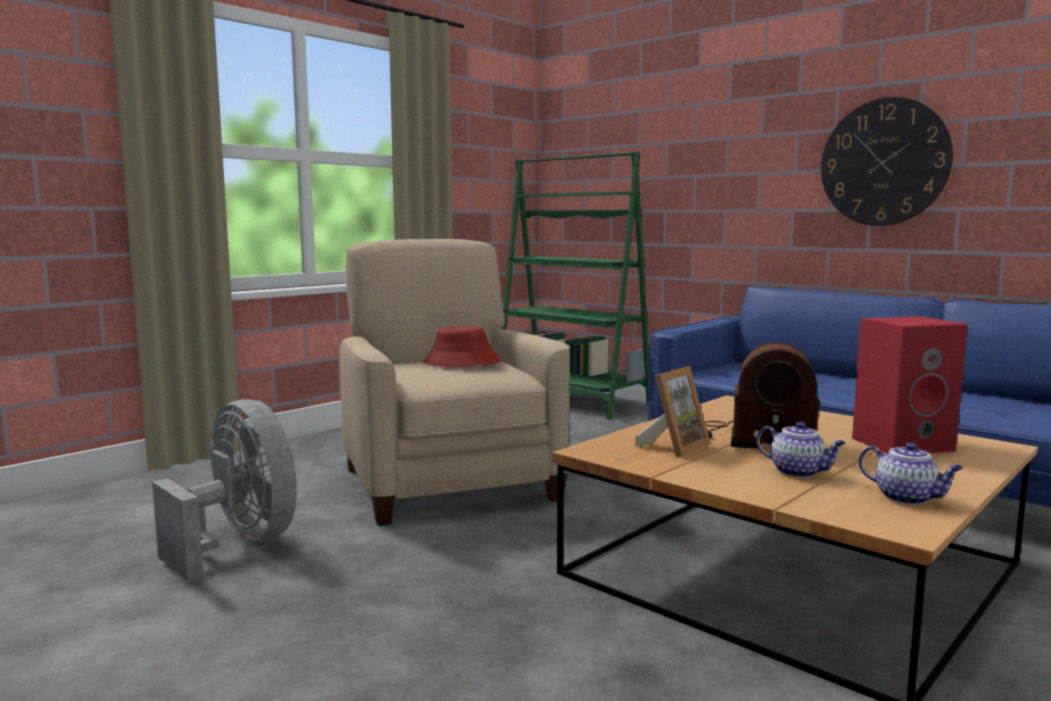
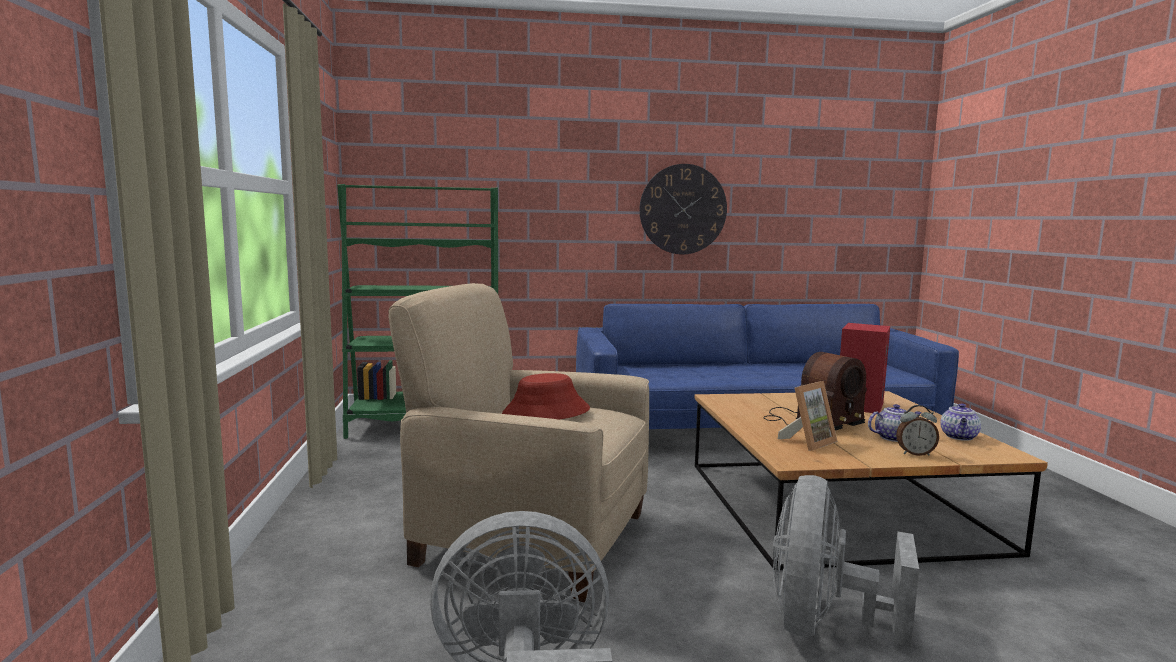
camera: 50 degrees left, 0 degrees up
(481, 616) = (823, 625): none -> grey fan
(674, 447) = (808, 442): picture frame -> picture frame turned 60 degrees clockwise
(759, 487) = (915, 453): none -> alarm clock
(907, 498) = (959, 437): teapot -> teapot turned 120 degrees clockwise

